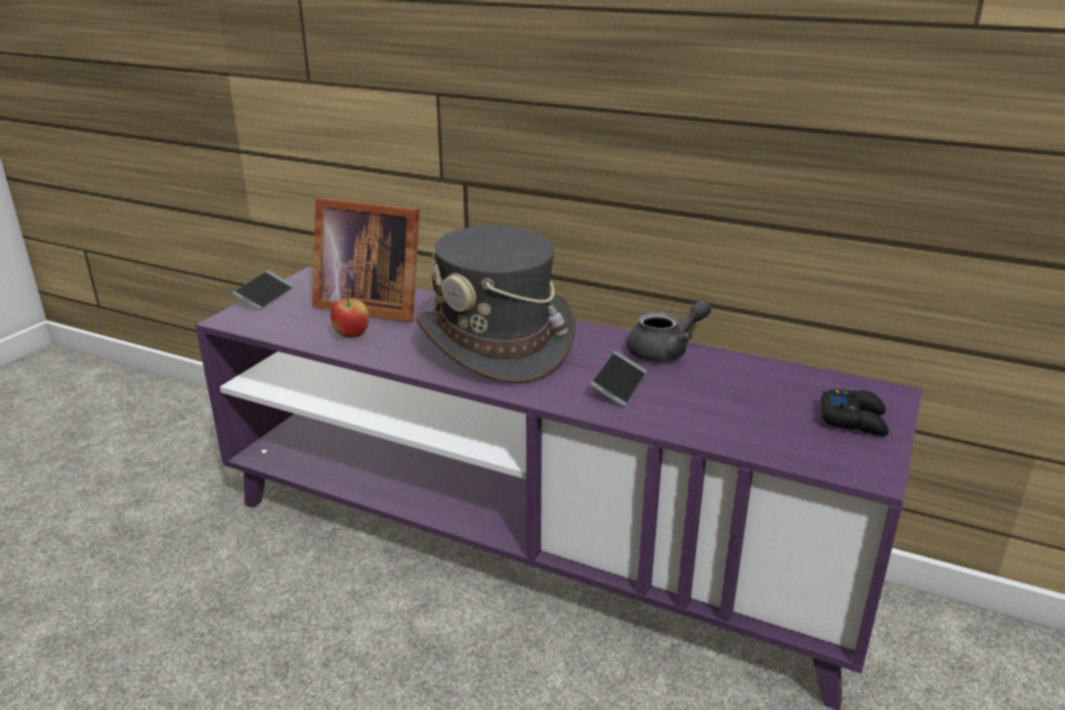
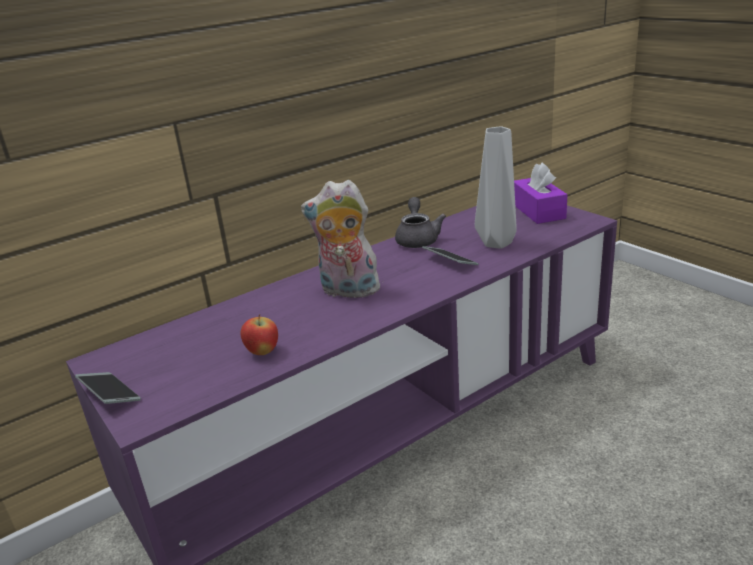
camera: 60 degrees left, 0 degrees up
(369, 305) = (209, 336): picture frame -> none
(496, 344) = (347, 291): grey hat -> plush toy
(706, 406) = (496, 242): none -> grey vase
(854, 420) = (538, 211): black game controller -> purple tissue box

